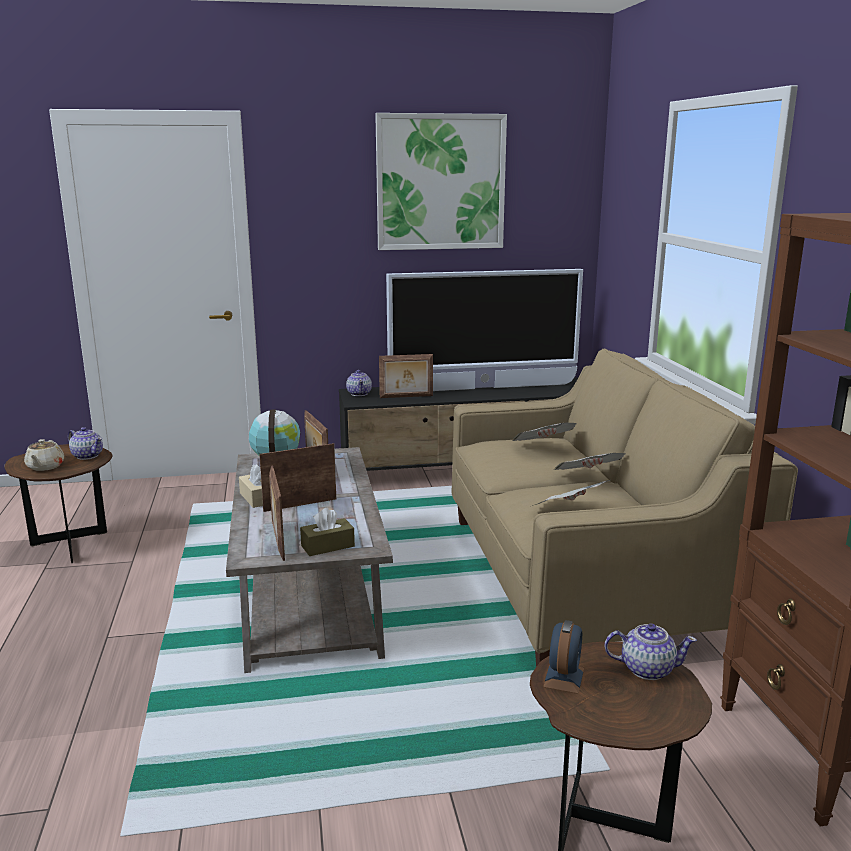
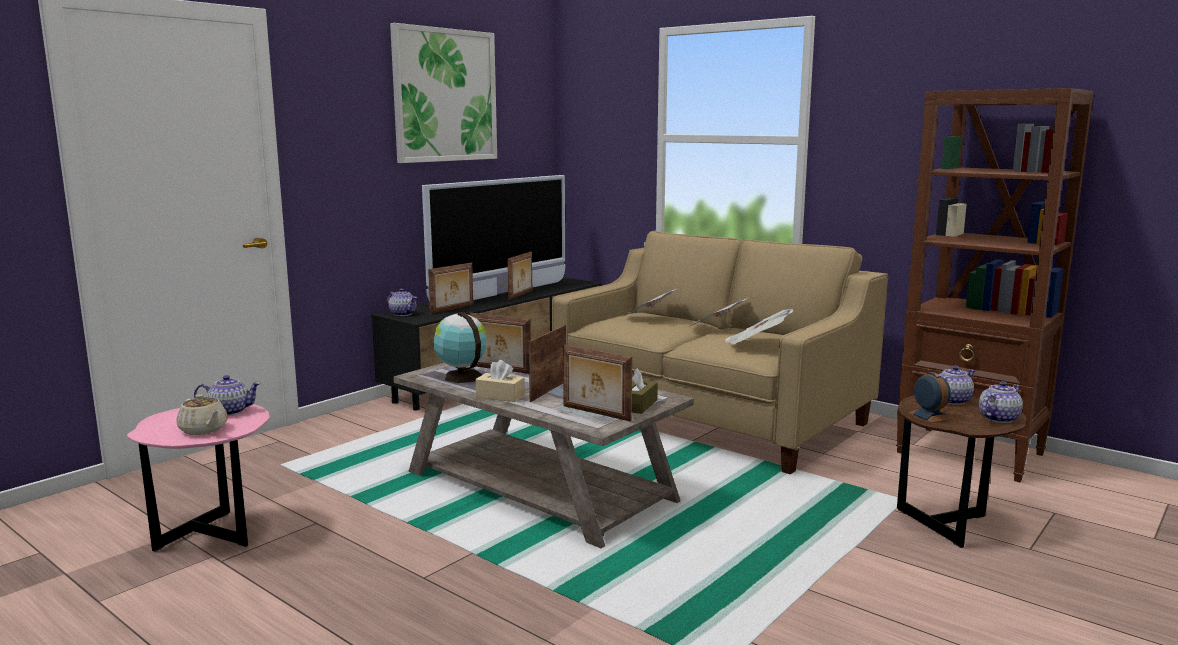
camera: 40 degrees left, 5 degrees down
(71, 548) = (214, 536): brown side table -> pink side table
(497, 393) = (521, 295): none -> picture frame
(642, 720) = (998, 418): none -> teapot

